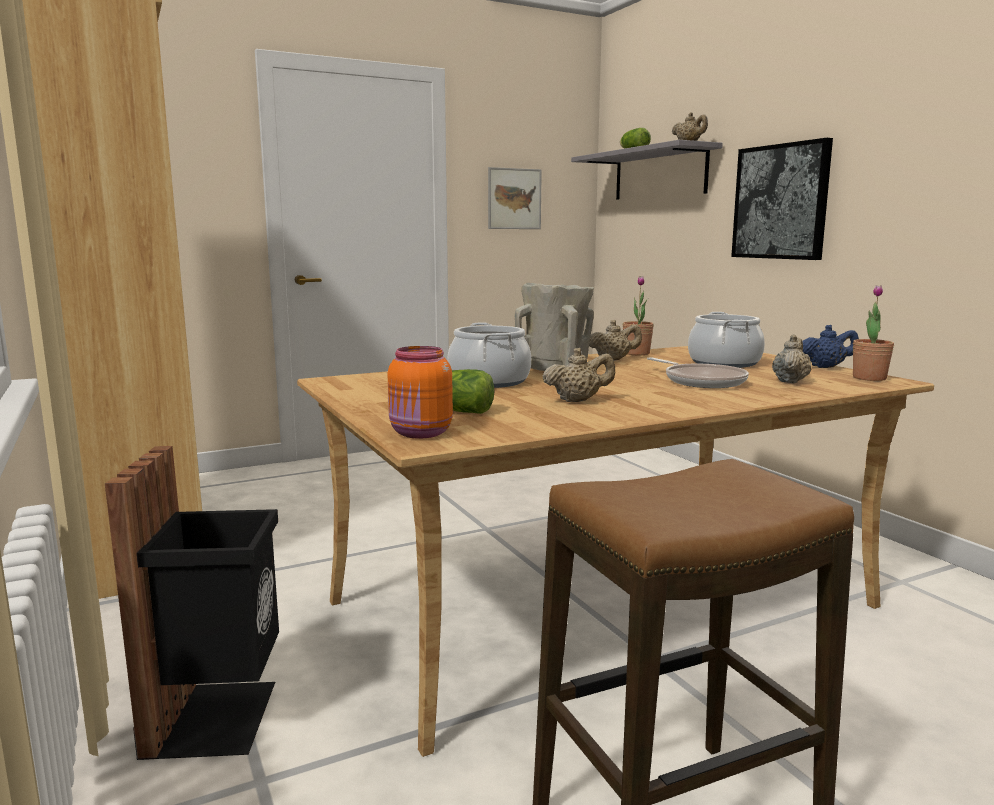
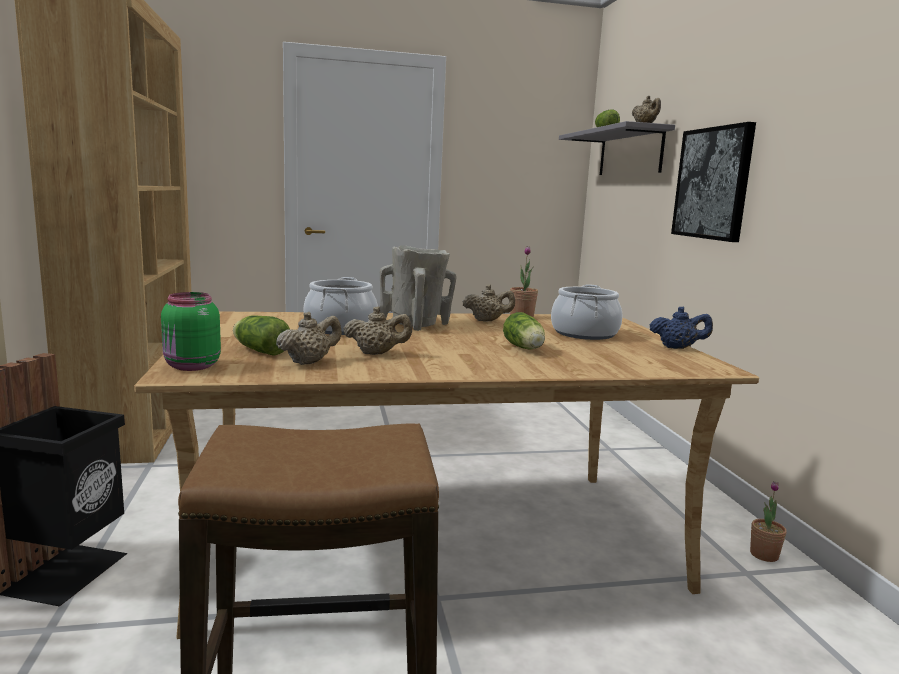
camera: 15 degrees right, 0 degrees up
(421, 434) = (191, 366): orange jar -> green jar
(514, 199) = (505, 171): picture -> none
(701, 381) = (524, 348): frying pan -> lettuce
(790, 381) = (610, 358): beige teapot -> beige teapot (309, 362)
(869, 378) = (699, 363): potted plant -> potted plant (764, 555)

